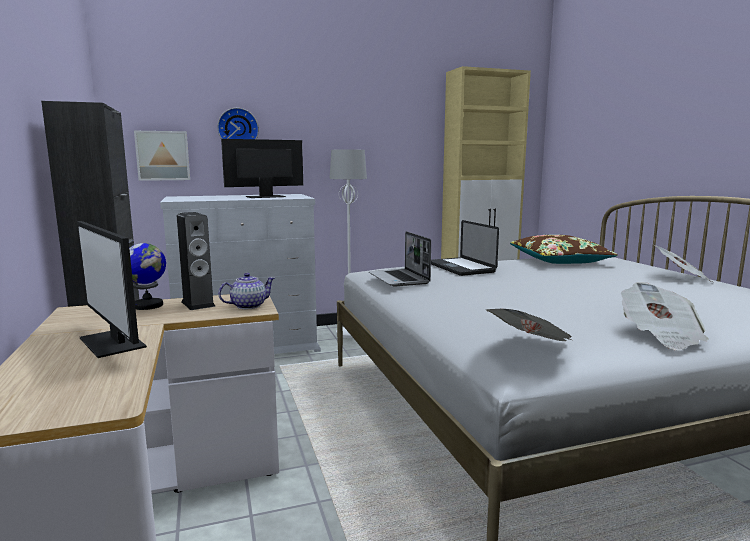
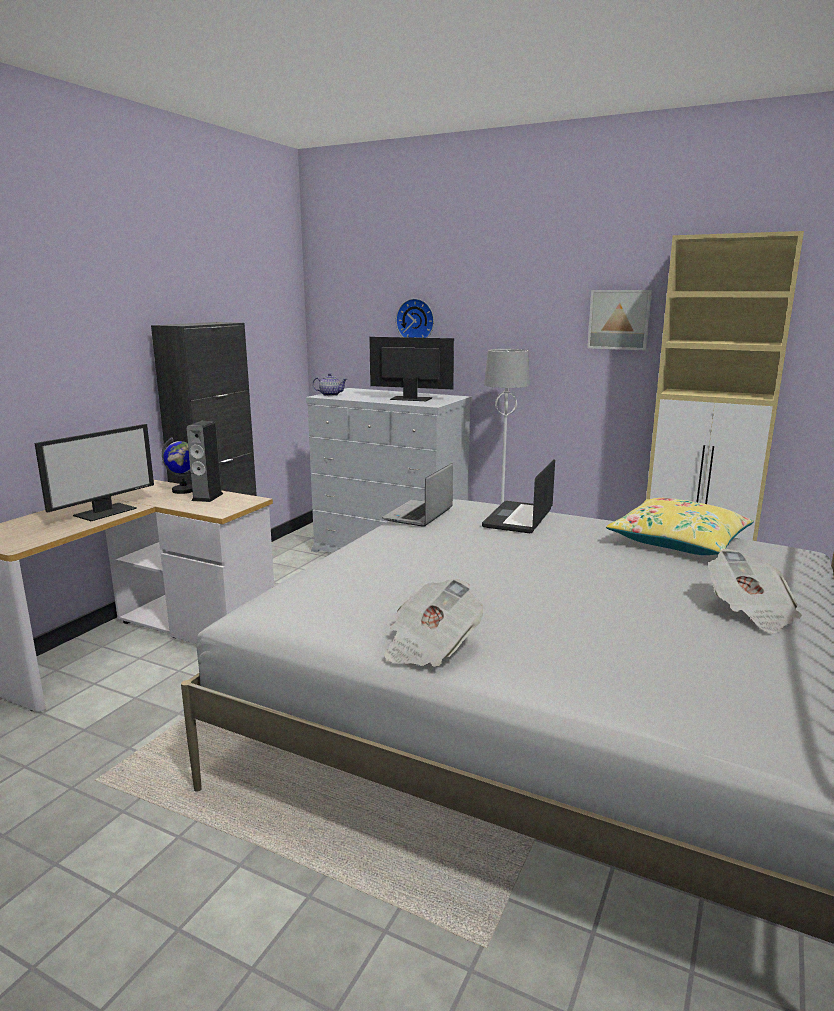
camera: 45 degrees right, 5 degrees up
(114, 342) = (105, 511): monitor -> monitor turned 150 degrees counterclockwise
(163, 155) = (351, 347): picture -> picture (619, 319)
(248, 306) = (224, 507): teapot -> teapot (330, 395)
(530, 348) = (286, 606): newspaper -> none
(559, 260) = (679, 541): brown pillow -> yellow pillow

